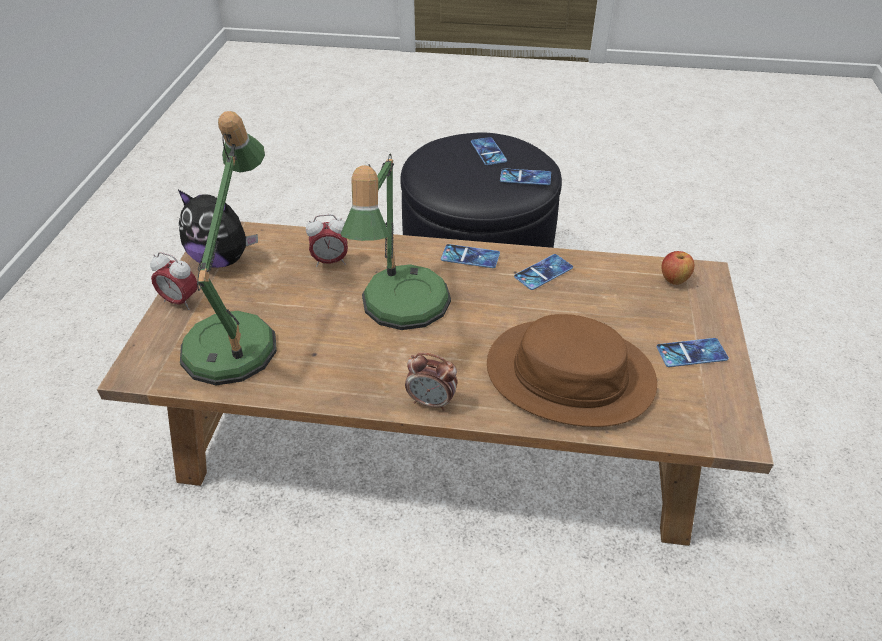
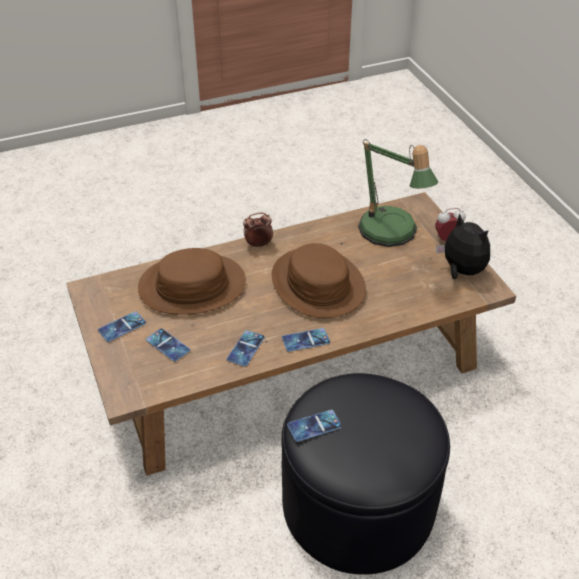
camera: 150 degrees right, 0 degrees up
(222, 260) = (461, 271): plush toy -> plush toy turned 60 degrees clockwise
(330, 262) = (394, 297): alarm clock -> none
(400, 310) = (317, 284): table lamp -> brown hat
(488, 151) = (372, 448): phone -> phone (168, 345)
(674, 279) = (147, 381): apple -> none

